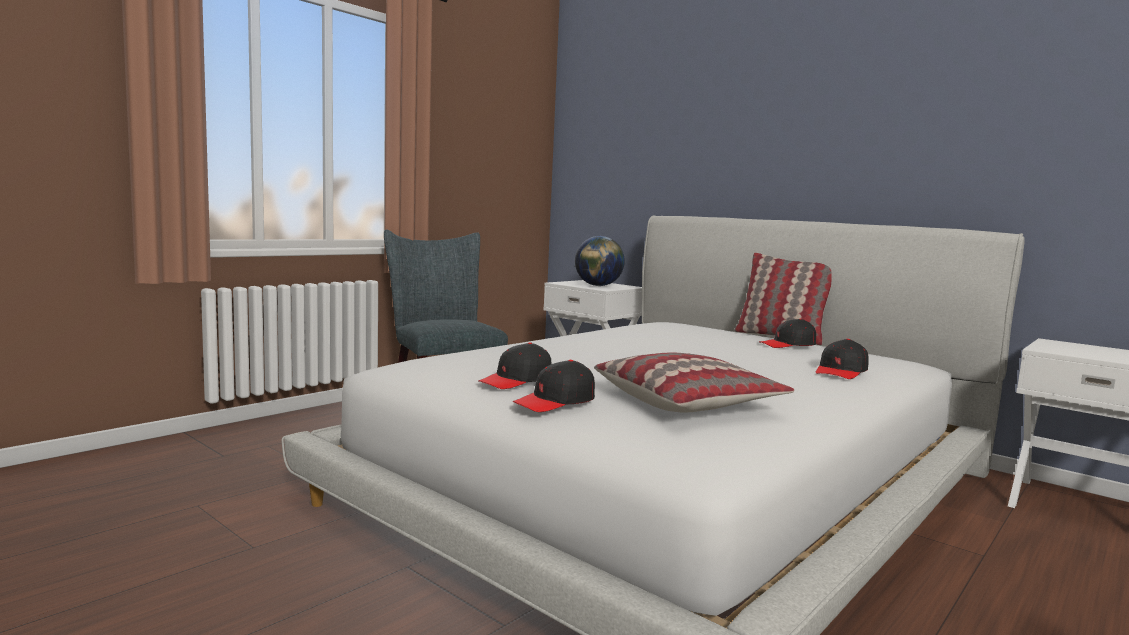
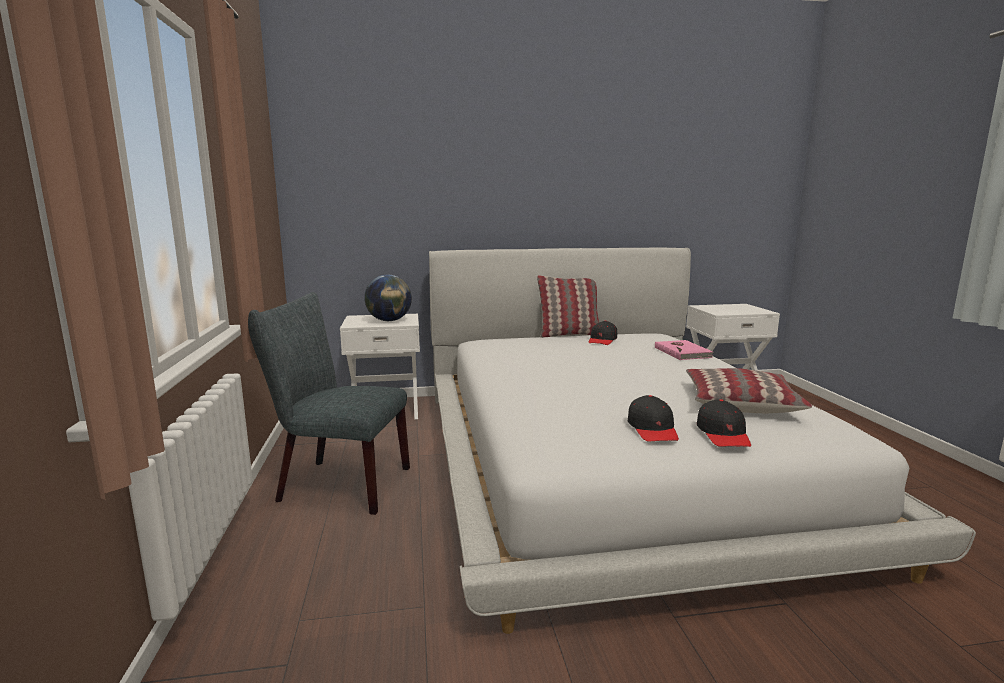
camera: 50 degrees left, 5 degrees up
(841, 371) = (683, 352): black cap -> pink book

